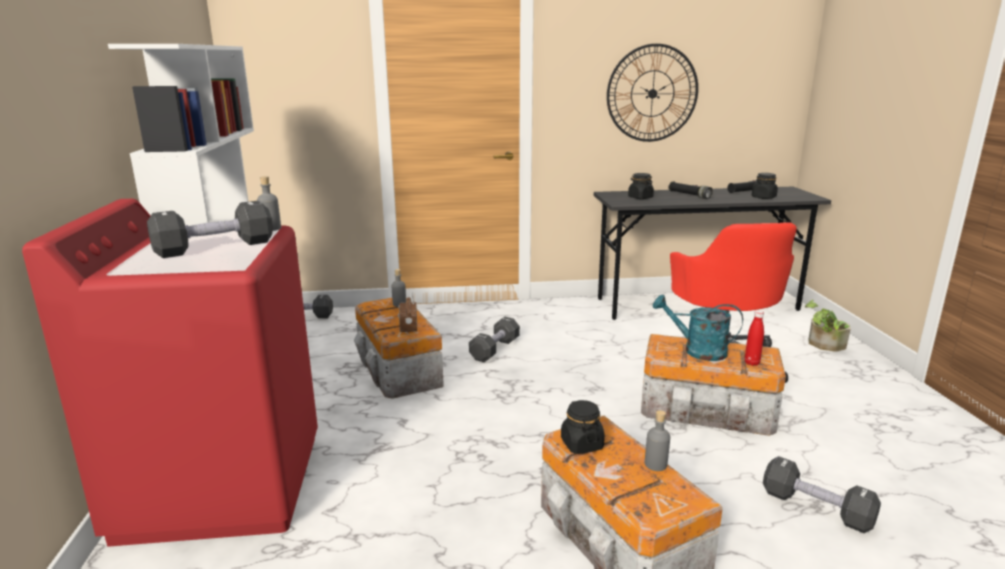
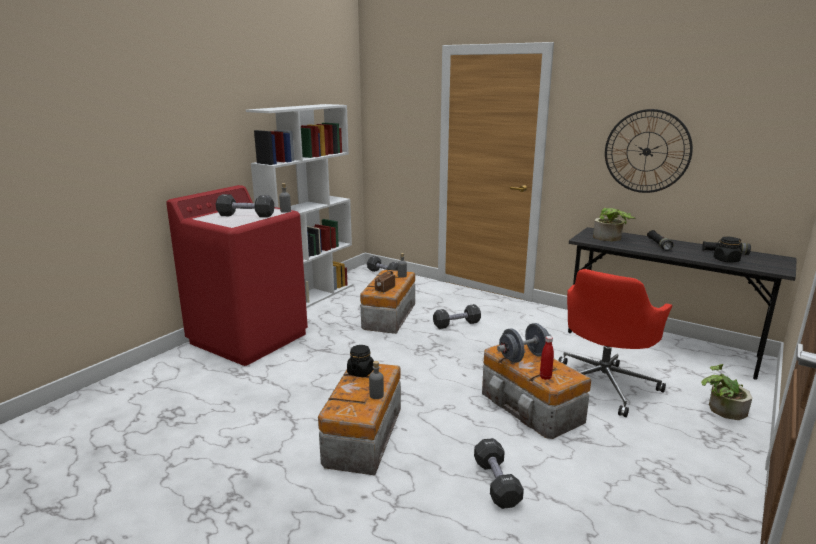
camera: 40 degrees right, 0 degrees up
(640, 197) = (610, 238): black jar -> potted plant
(697, 351) = (523, 357): turquoise watering can -> grey dumbbell

